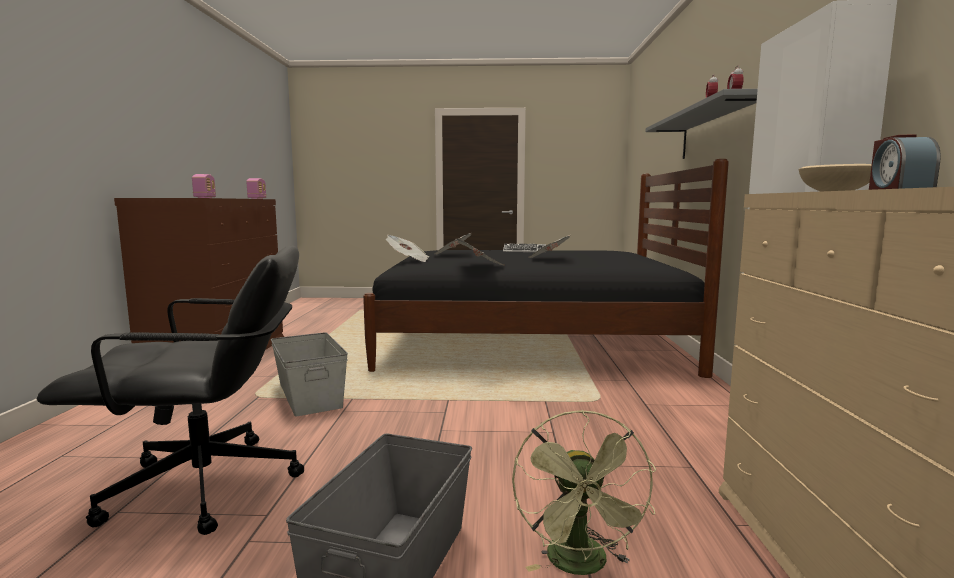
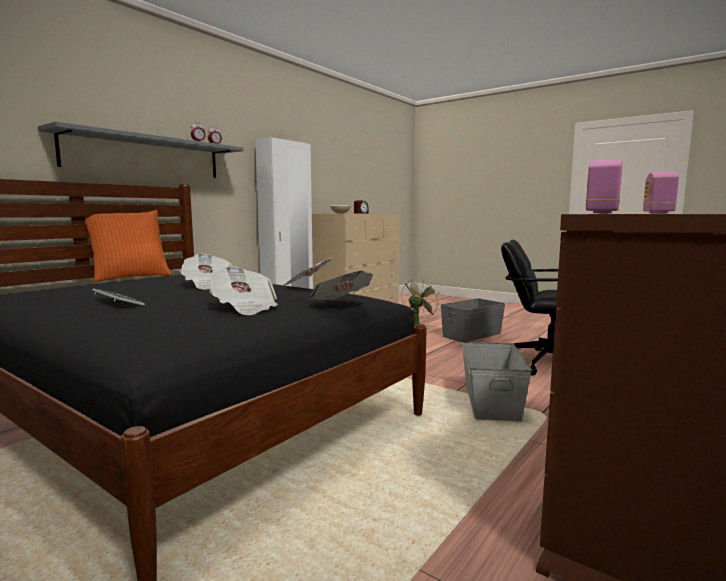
camera: 145 degrees left, 0 degrees up
(671, 262) = (130, 277): none -> orange pillow

